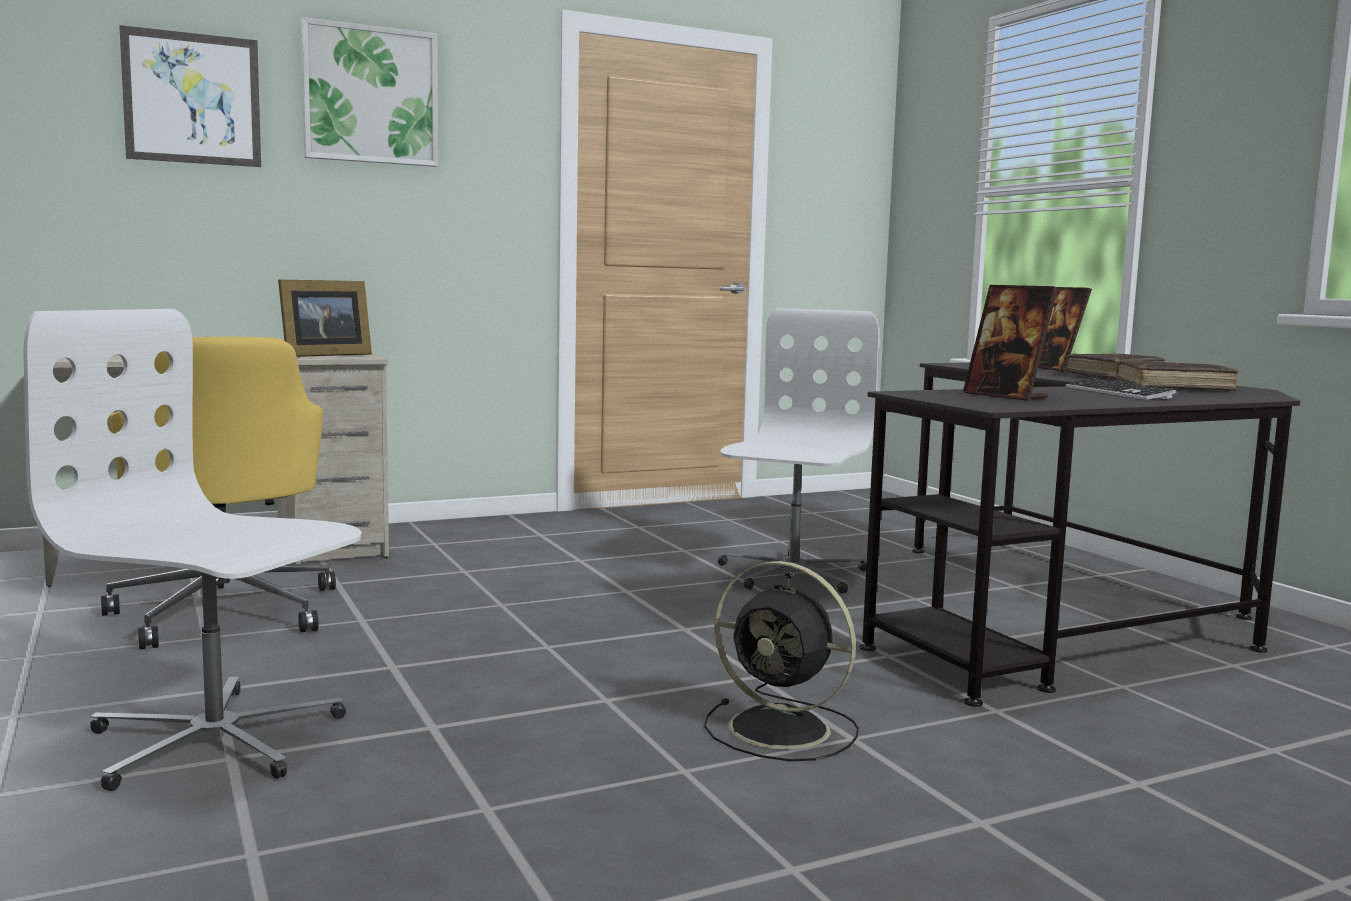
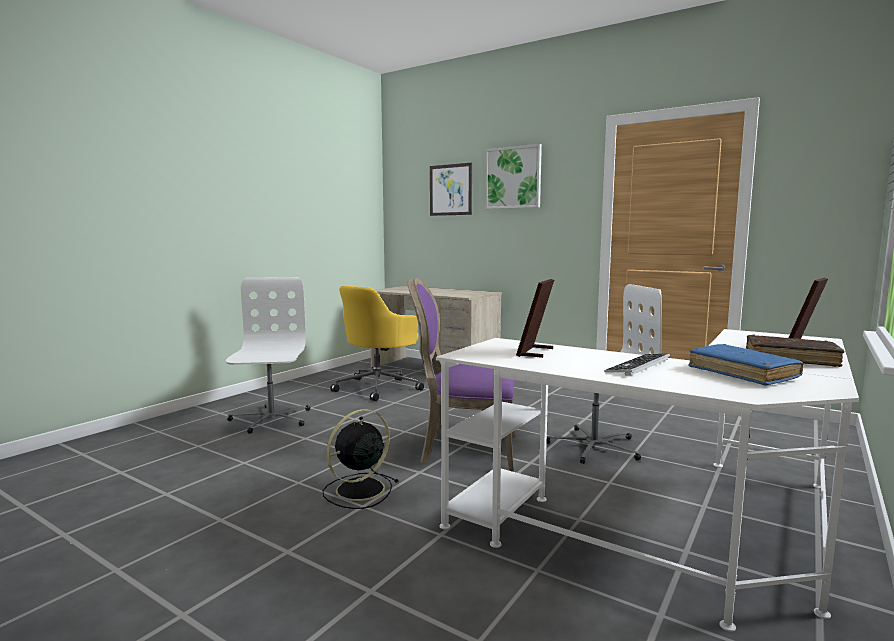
camera: 60 degrees right, 0 degrees up
(321, 355) = (460, 294): picture frame -> none
(708, 632) = (465, 450): none -> purple chair
(783, 730) = (358, 490): black fan -> black fan turned 45 degrees clockwise
(1063, 611) = (674, 530): black desk -> white desk
(1173, 387) = (742, 373): brown book -> blue book

